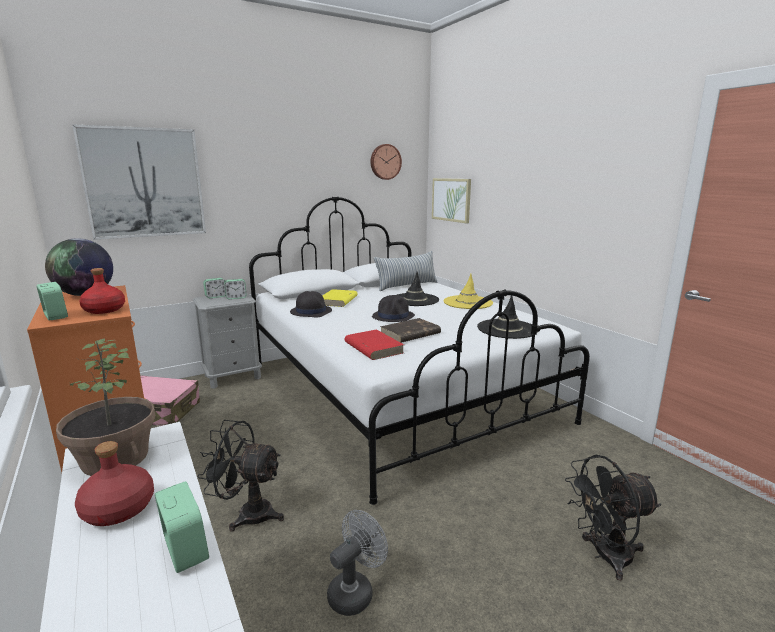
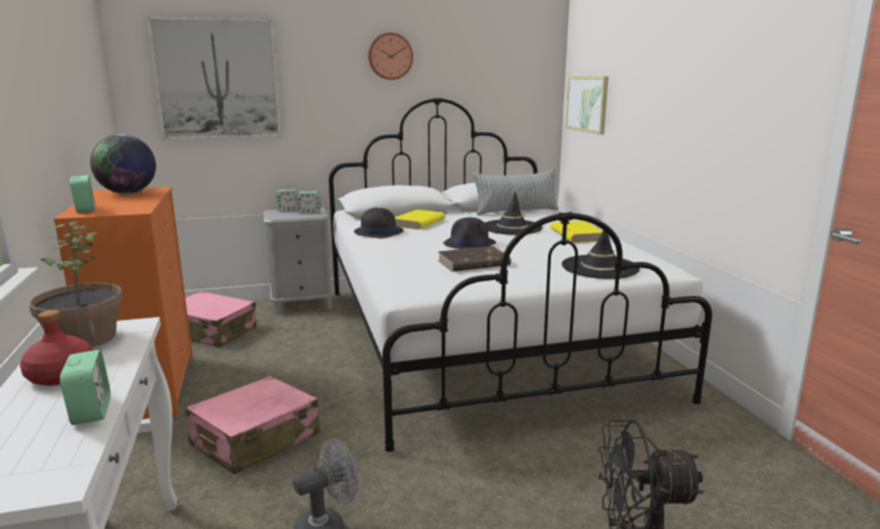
camera: 15 degrees right, 0 degrees up
(104, 310) = (131, 207): red bottle -> none
(247, 513) = (254, 440): black fan -> pink suitcase
(373, 348) = (418, 274): red book -> none
(385, 162) = (505, 55): wall clock -> wall clock (390, 56)
(467, 302) = (577, 235): yellow hat -> yellow book

